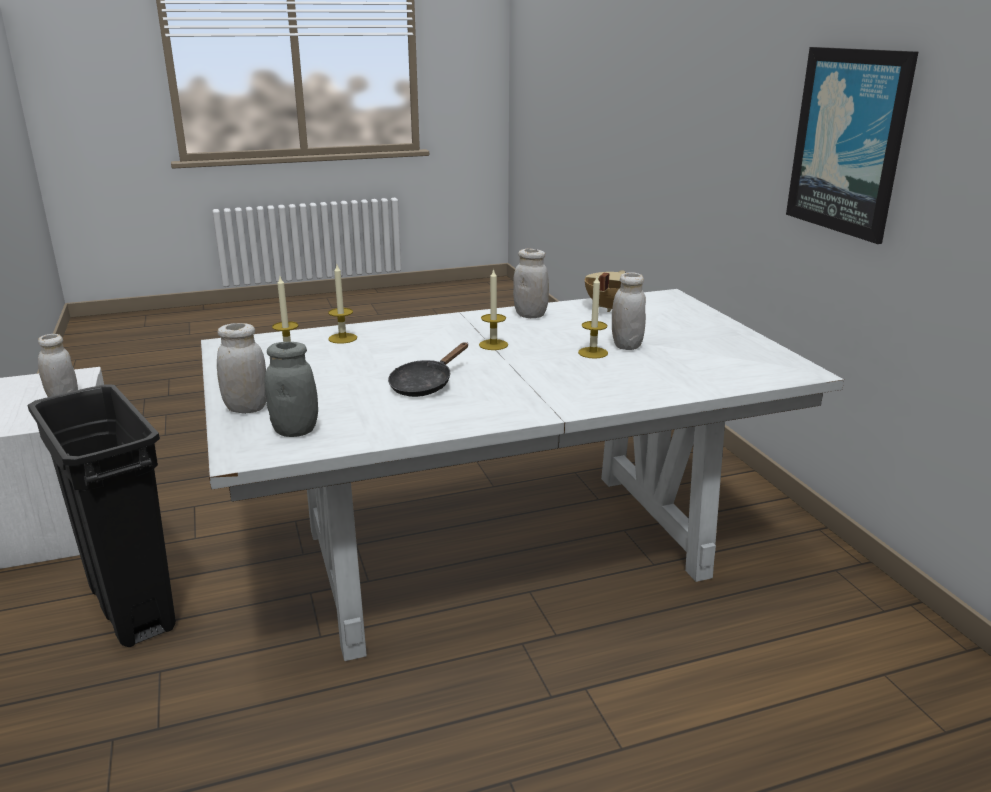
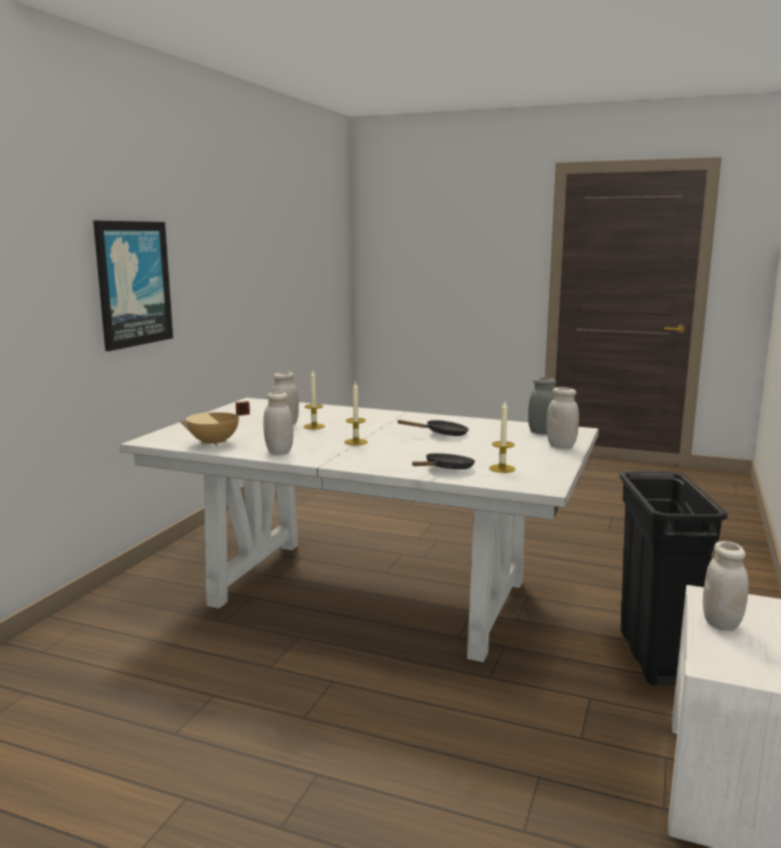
camera: 140 degrees left, 10 degrees down
(342, 338) = (446, 469): candle -> black frying pan

